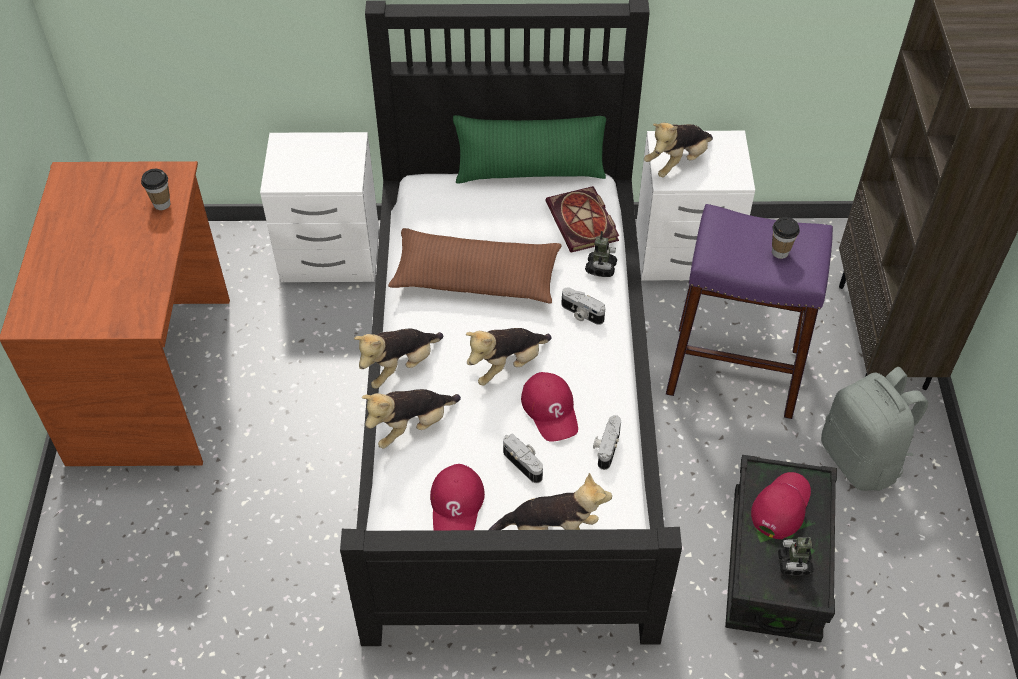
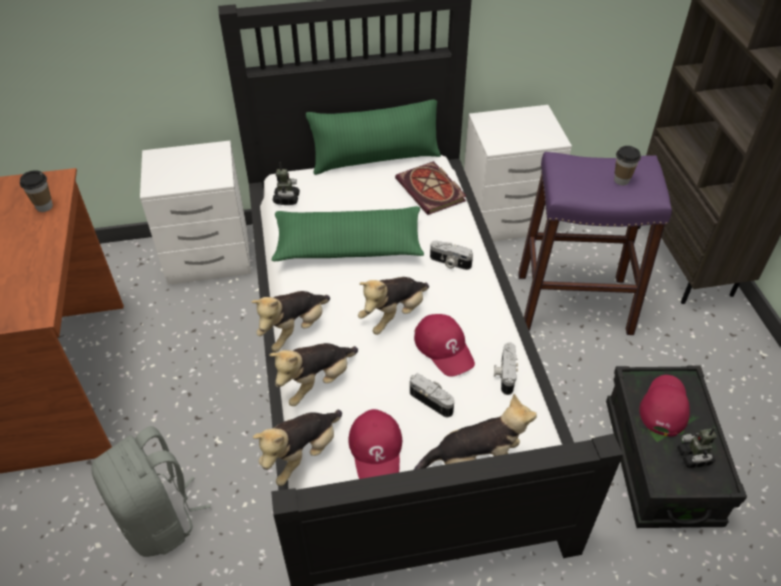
camera: 10 degrees left, 5 degrees down
(476, 277) = (348, 245): brown pillow -> green pillow
(600, 268) = (456, 224): toy robot -> toy robot (286, 199)
(677, 162) = (501, 133): plush toy -> plush toy (302, 454)
(861, 459) = (702, 359): grey backpack -> grey backpack (159, 519)

